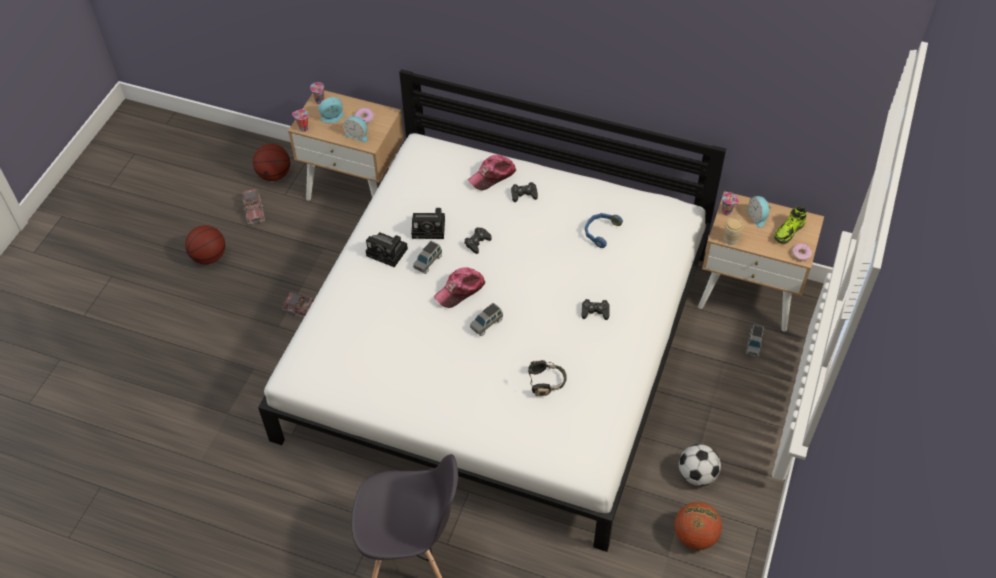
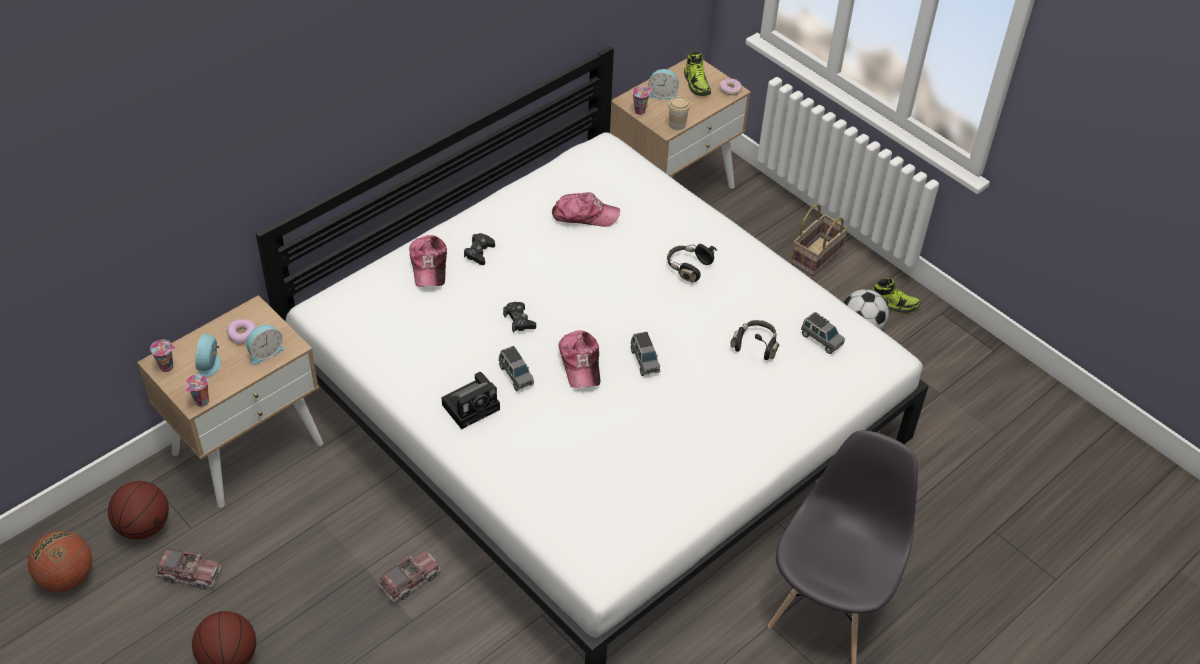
camera: 65 degrees left, 5 degrees down
(430, 228) = (465, 352): camera -> none
(595, 311) = (688, 267): black game controller -> black headphones
(600, 231) = (584, 215): blue headphones -> cap
(695, 536) = (928, 362): basketball -> basketball (67, 578)
(740, 488) = (893, 304): none -> shoe
(753, 415) = (816, 255): none -> basket
(754, 344) = (735, 215): grey toy car -> grey toy car (821, 339)

